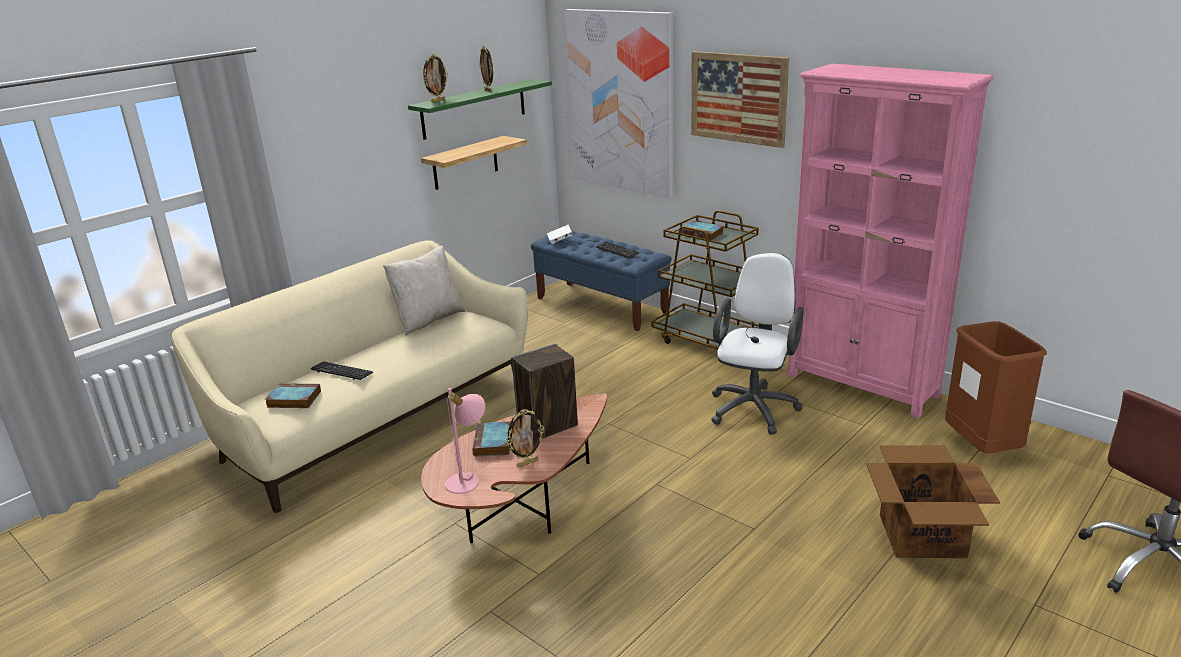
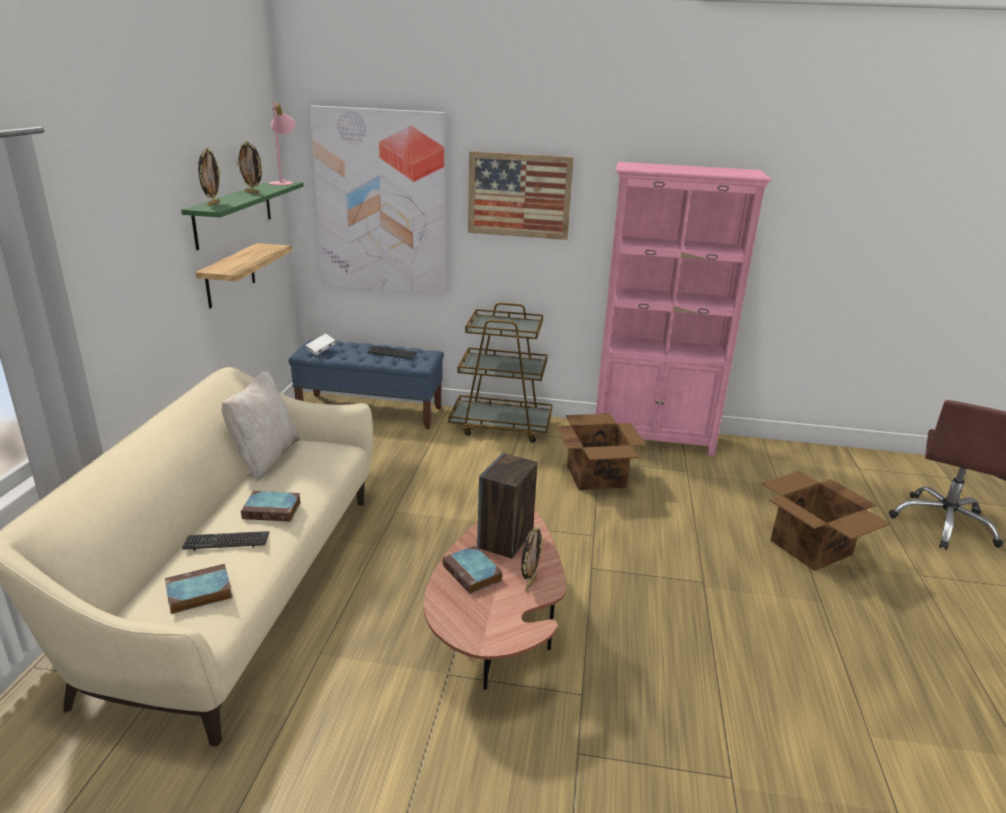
camera: 35 degrees left, 0 degrees up
(468, 480) = (493, 621): pink table lamp -> pink table lamp (283, 182)
(703, 234) = (498, 326): book -> book (273, 510)
(754, 407) = (596, 476): white office chair -> cardboard box
(981, 448) = (774, 468): brown trash can -> none

